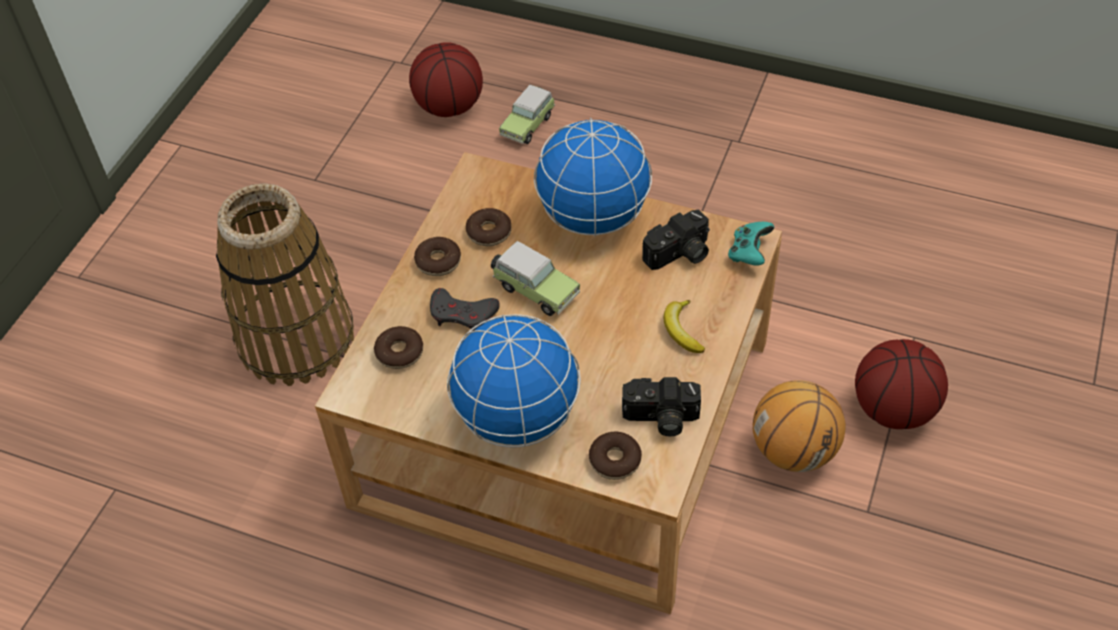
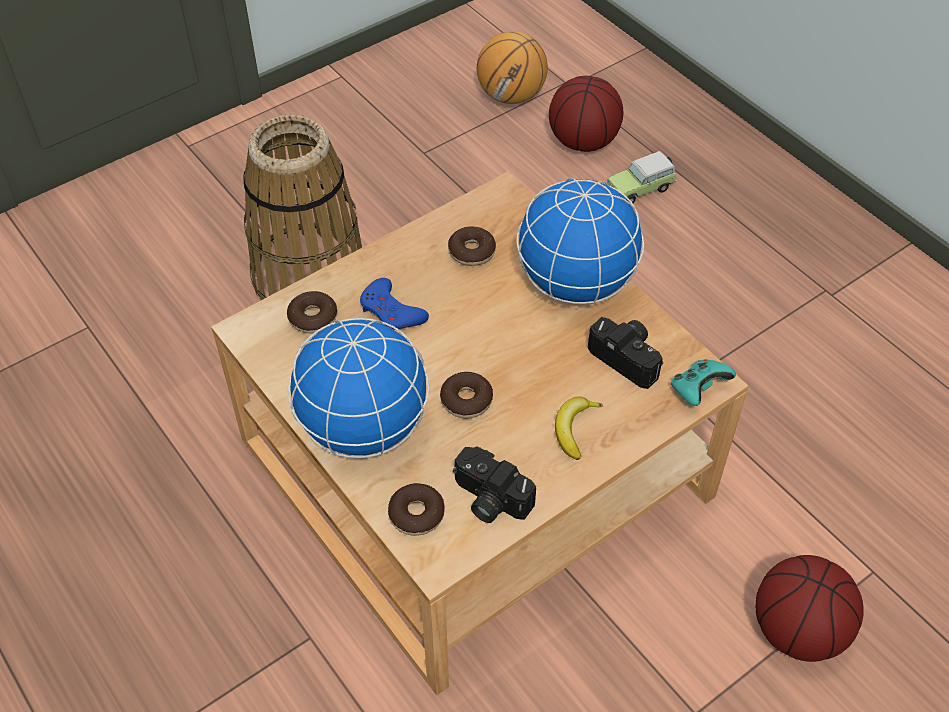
camera: 30 degrees right, 0 degrees up
(438, 262) = (408, 256): donut -> donut (466, 400)
(462, 314) = (391, 311): grey game controller -> blue game controller
(534, 289) = (470, 322): toy car -> none
(679, 255) = (628, 358): camera -> camera turned 135 degrees counterclockwise
(794, 450) = (667, 613): basketball -> basketball (511, 96)

